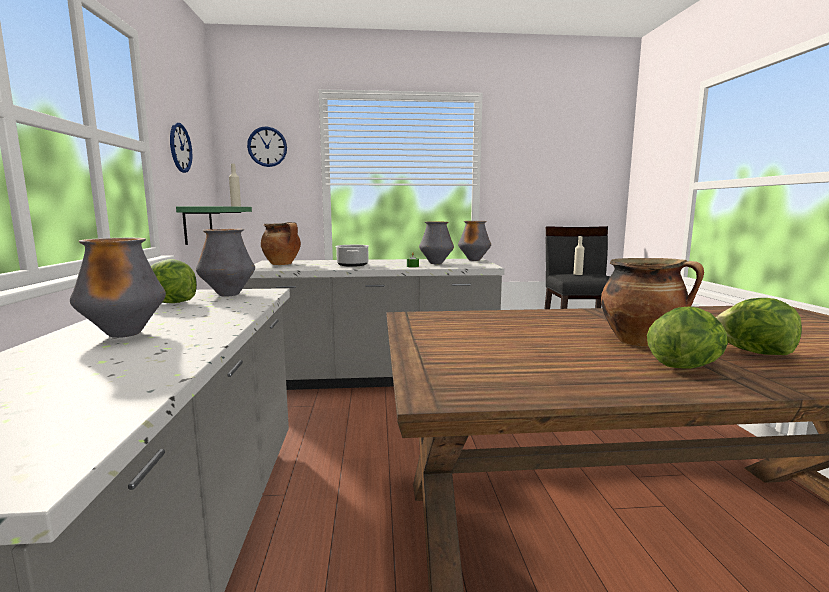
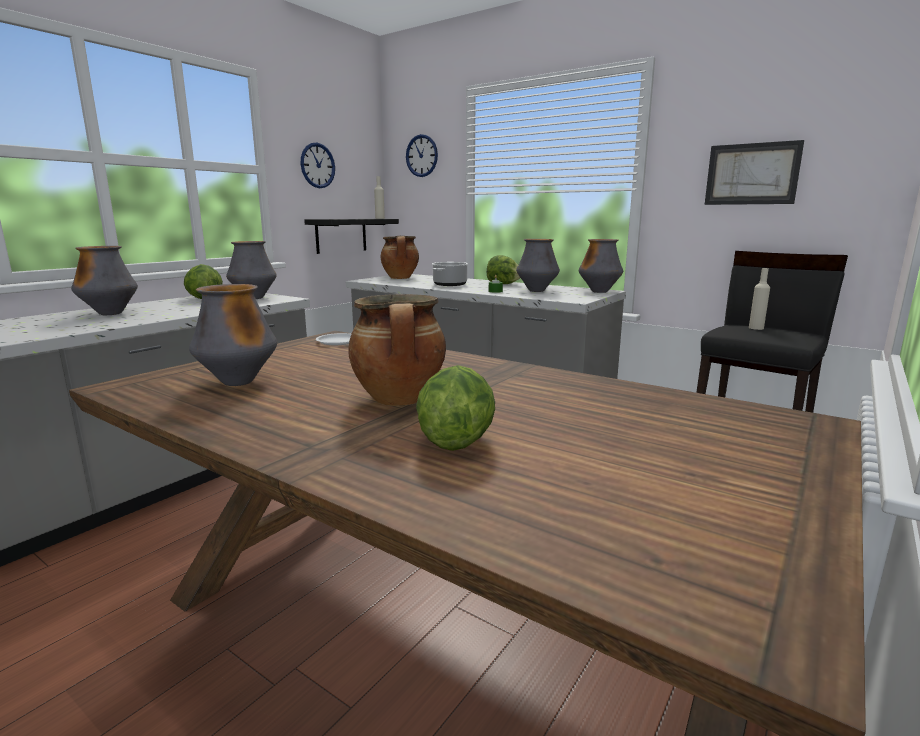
camera: 40 degrees right, 5 degrees up
(198, 224) = (341, 235): green shelf -> black shelf
(432, 319) = (338, 342): none -> white plate
(509, 361) = (238, 382): none -> vase
(548, 177) = (752, 174): none -> picture
(686, 366) = (327, 426): lettuce -> lettuce (503, 284)

